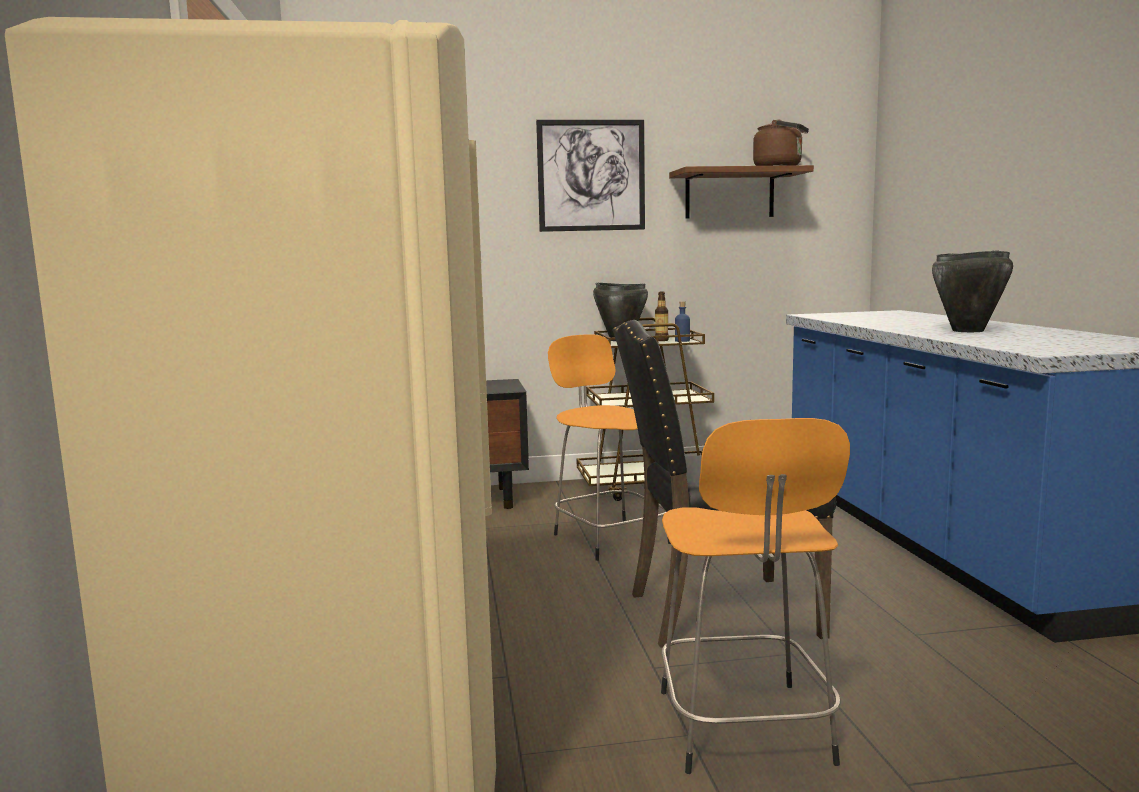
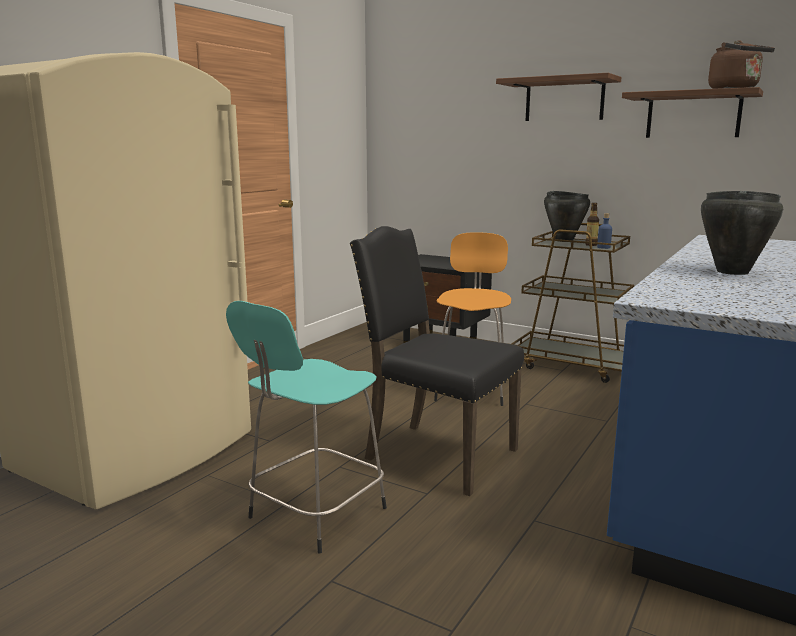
camera: 40 degrees right, 5 degrees up
(591, 175) = (564, 100): picture -> shelf
(744, 730) = (314, 515): orange stool -> turquoise stool

